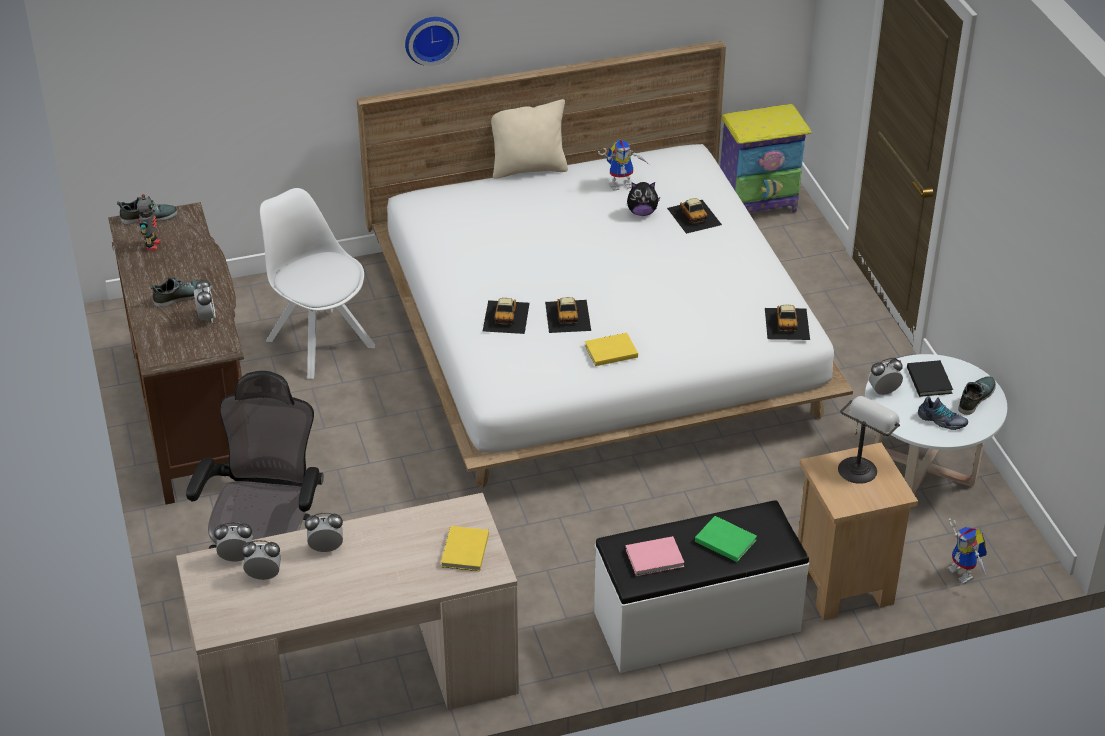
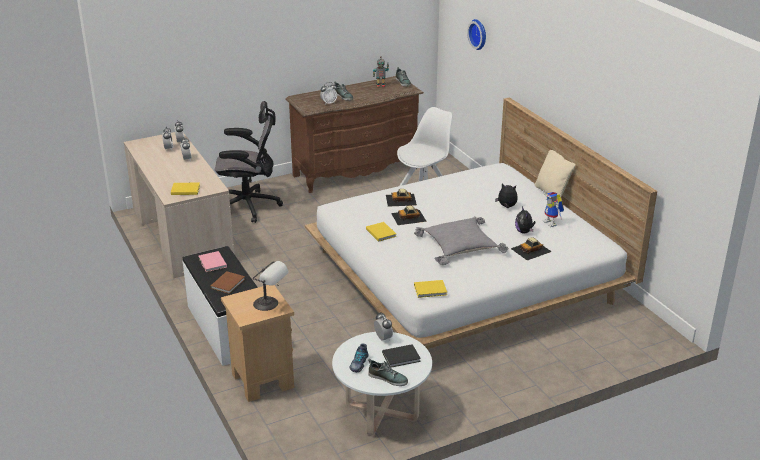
camera: 80 degrees right, 10 degrees down
(430, 38) = (542, 85): wall clock -> wall clock (479, 34)
(561, 215) = (506, 207): none -> plush toy
(663, 276) = (460, 244): none -> grey pillow
(724, 539) = (229, 283): green book -> brown book
(760, 205) = (645, 326): nightstand -> none
(787, 323) = (431, 290): toy car -> yellow book
(965, 573) = (280, 432): toy robot -> none

